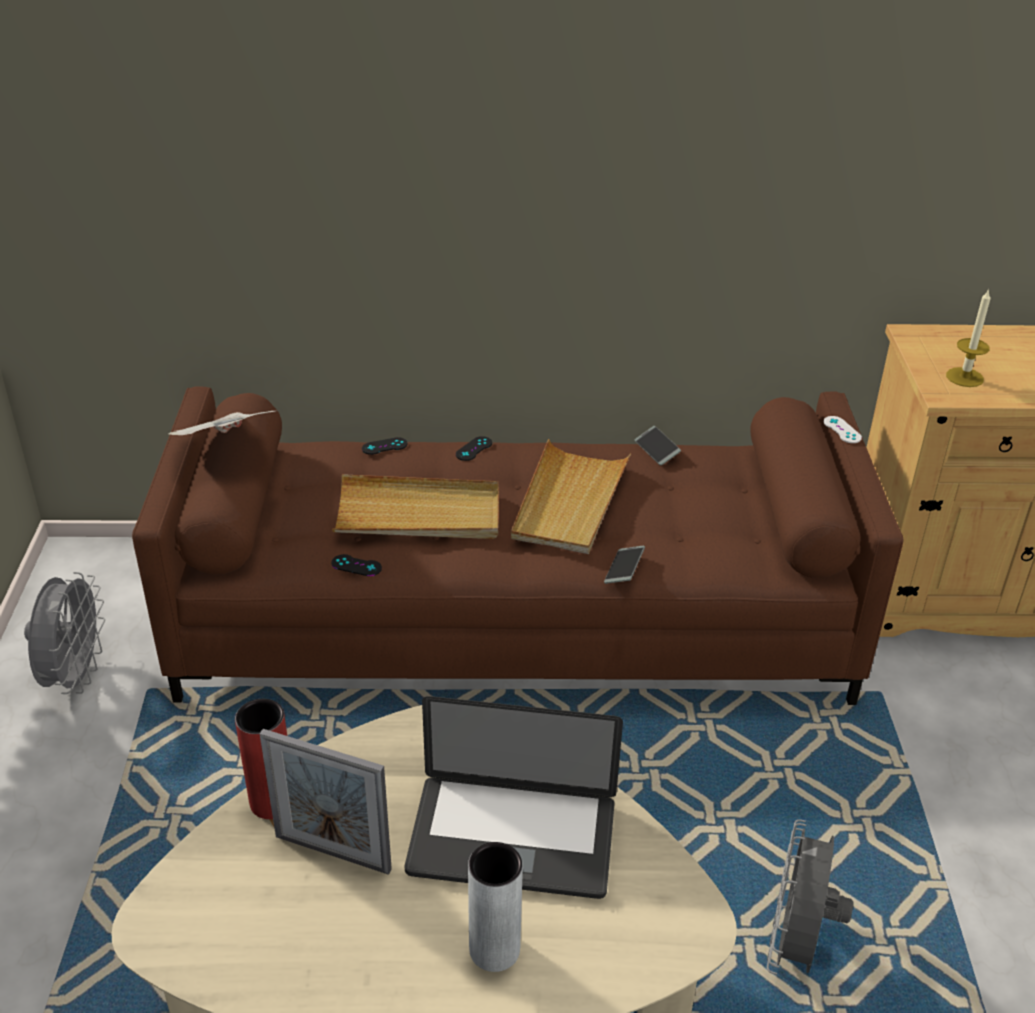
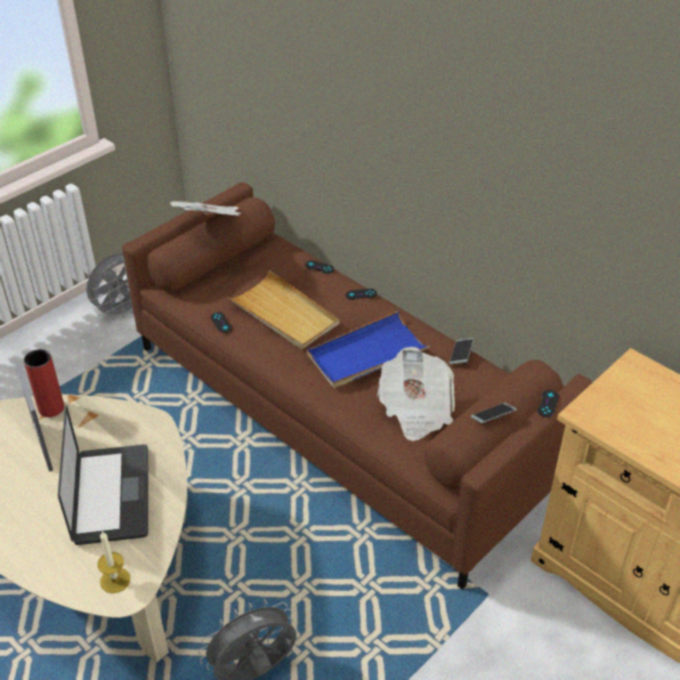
camera: 45 degrees right, 5 degrees up
(494, 949) = (42, 533): grey vase -> none
(512, 838) = (111, 495): laptop -> laptop turned 150 degrees counterclockwise
(569, 502) = (367, 353): beige tray -> blue tray
(624, 569) = (341, 408): phone -> phone (492, 416)
(696, 525) = (415, 410): none -> newspaper
(842, 430) = (548, 403): white game controller -> black game controller
(964, 377) = (619, 411): candle -> candle (115, 580)

